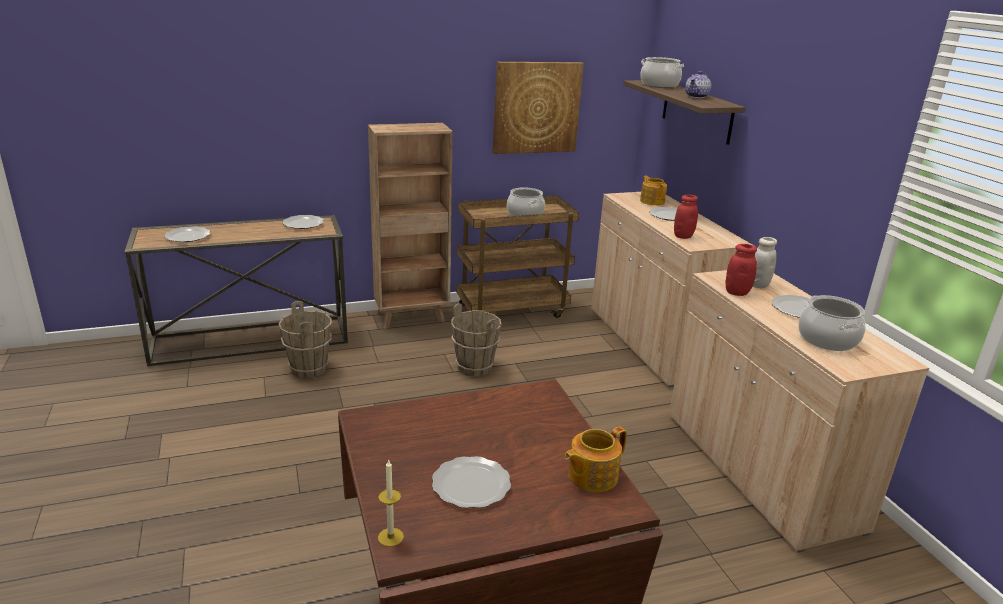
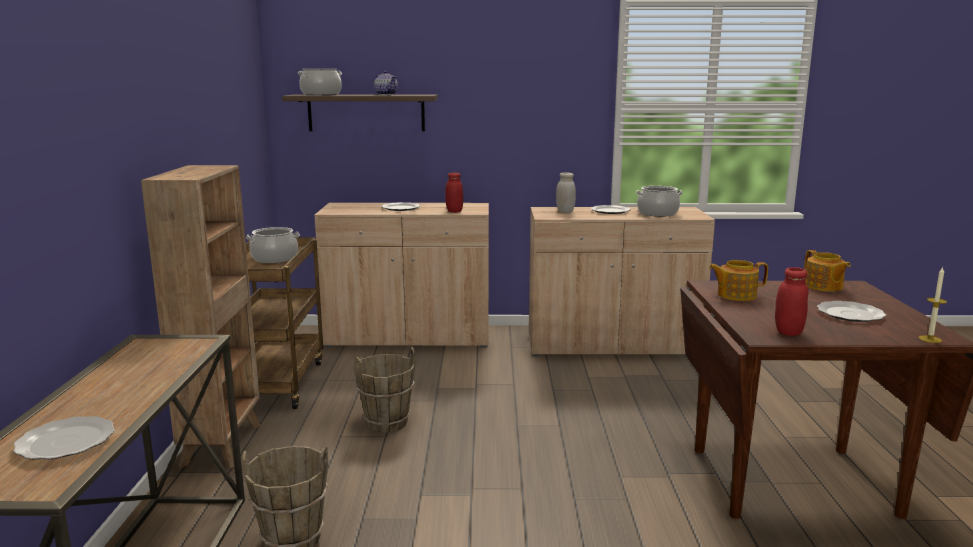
camera: 70 degrees left, 10 degrees down
(303, 223) = (141, 354): plate -> none
(536, 107) = (224, 137): picture -> none
(652, 201) = (357, 207): teapot -> teapot (735, 295)
(737, 292) = (577, 216): red jar -> red jar (788, 332)

